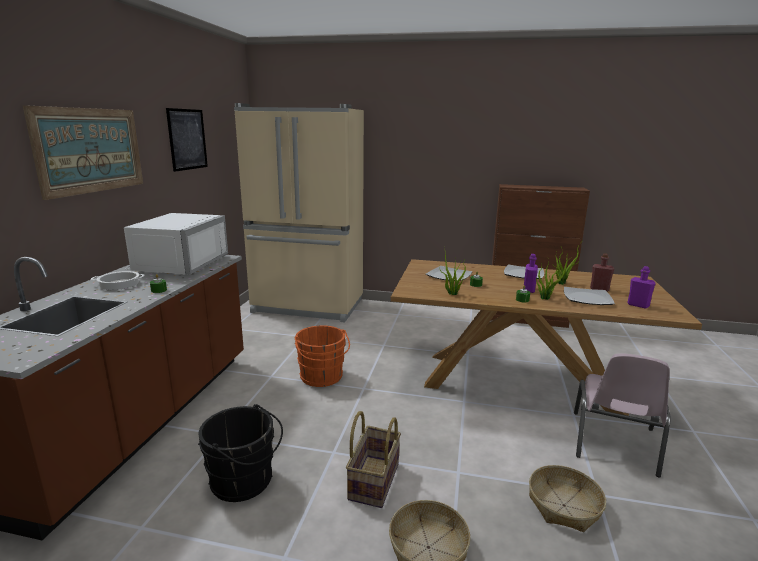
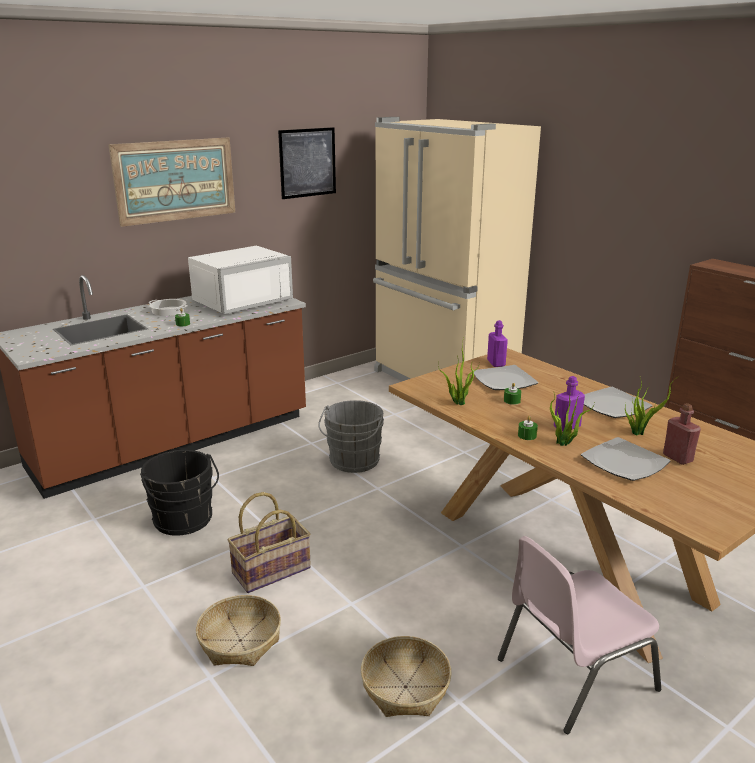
camera: 40 degrees right, 5 degrees up
(322, 377) = (353, 462): orange bucket -> grey bucket
(638, 305) = (681, 496): purple bottle -> purple bottle (496, 363)

